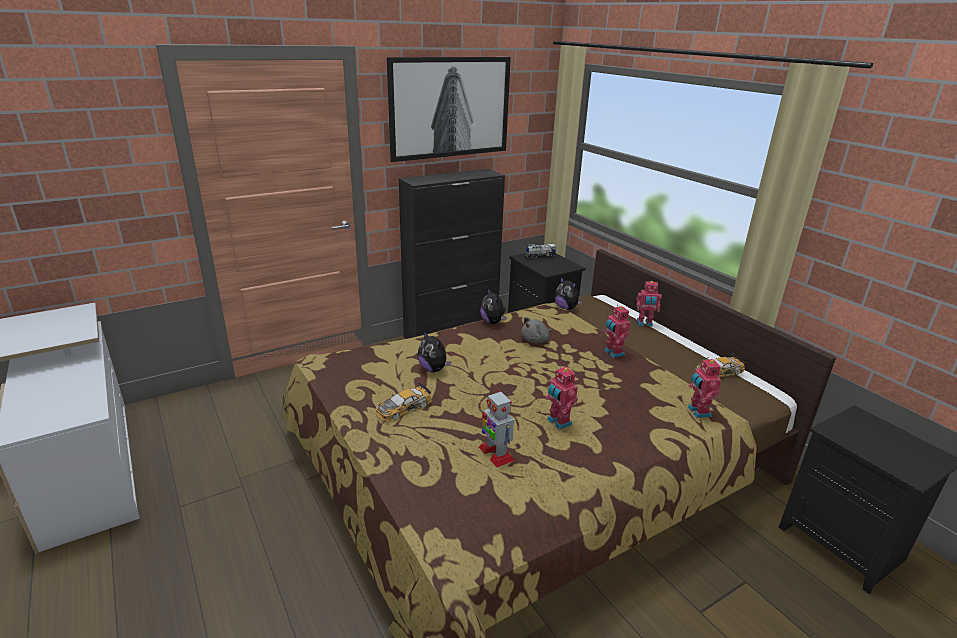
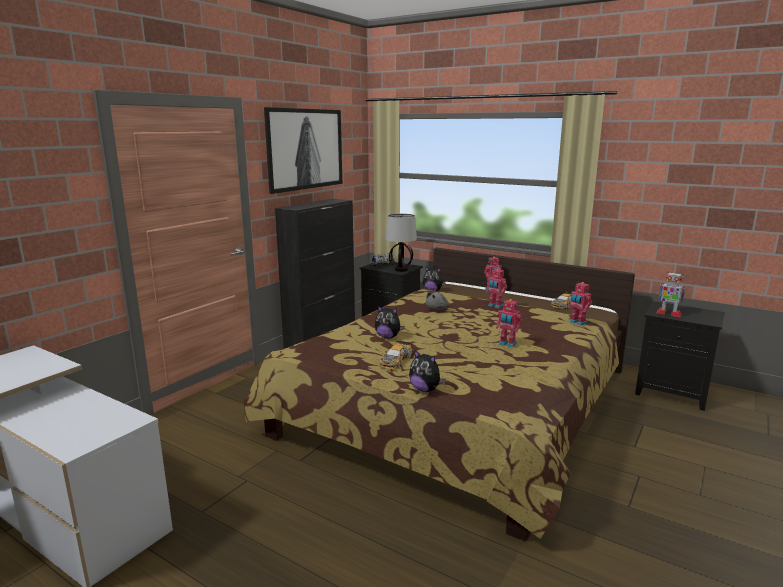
camera: 25 degrees left, 10 degrees down
(493, 322) = (394, 305): plush toy -> plush toy (425, 389)
(495, 453) = (489, 367): toy robot -> toy robot (668, 313)
(552, 269) = (400, 270): none -> table lamp

